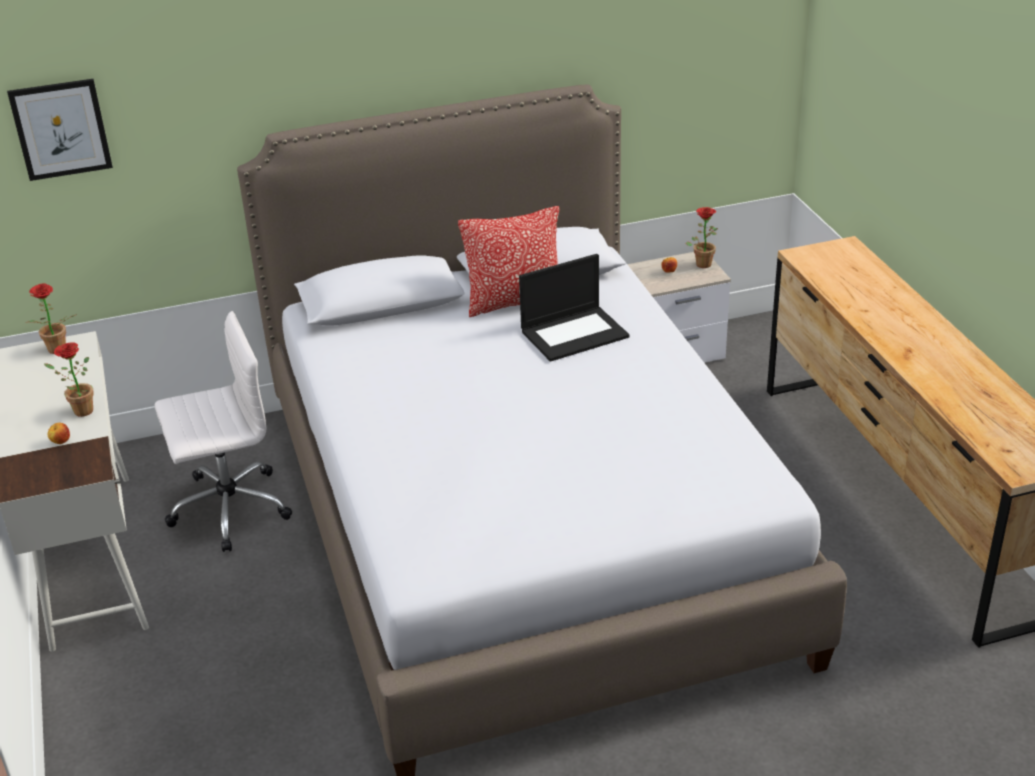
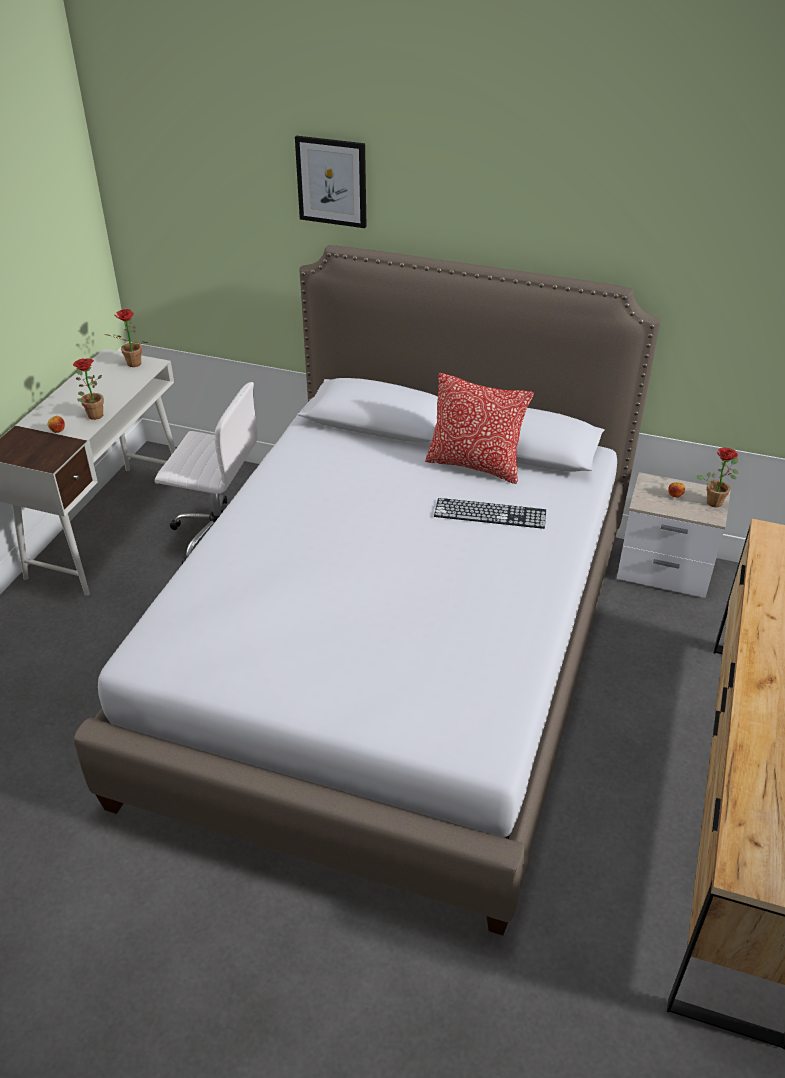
camera: 35 degrees right, 5 degrees up
(61, 129) = (180, 192): picture -> picture (332, 181)
(575, 333) = (490, 513): laptop -> keyboard

